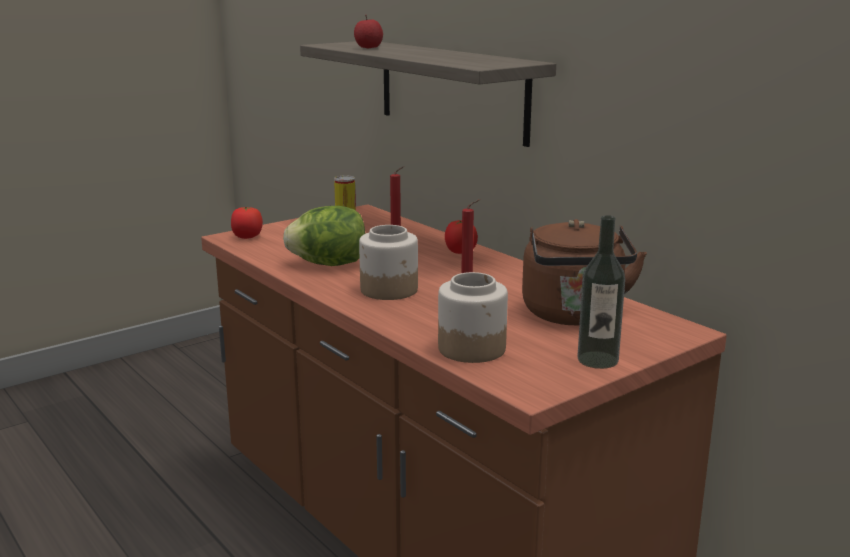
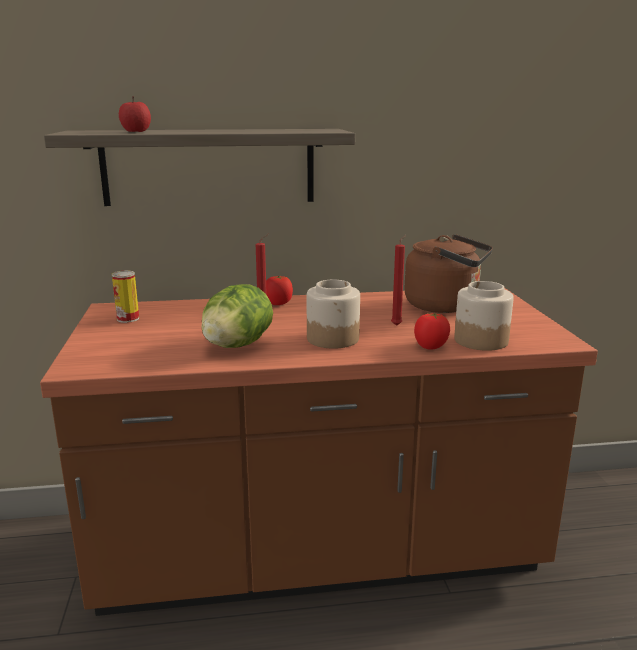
camera: 60 degrees left, 0 degrees up
(247, 237) = (92, 361): tomato -> tomato (430, 347)
(597, 360) = (523, 317): bottle -> none

